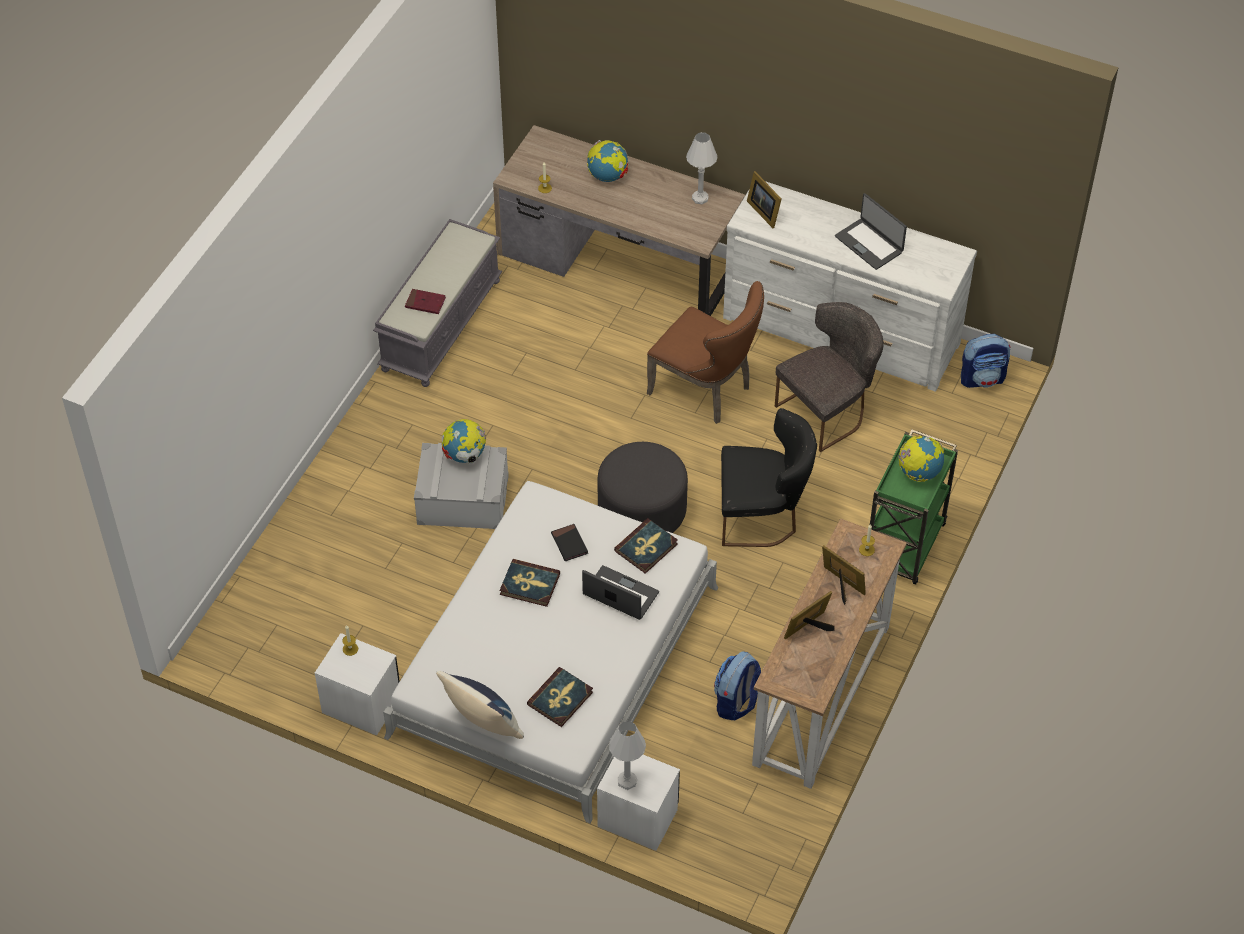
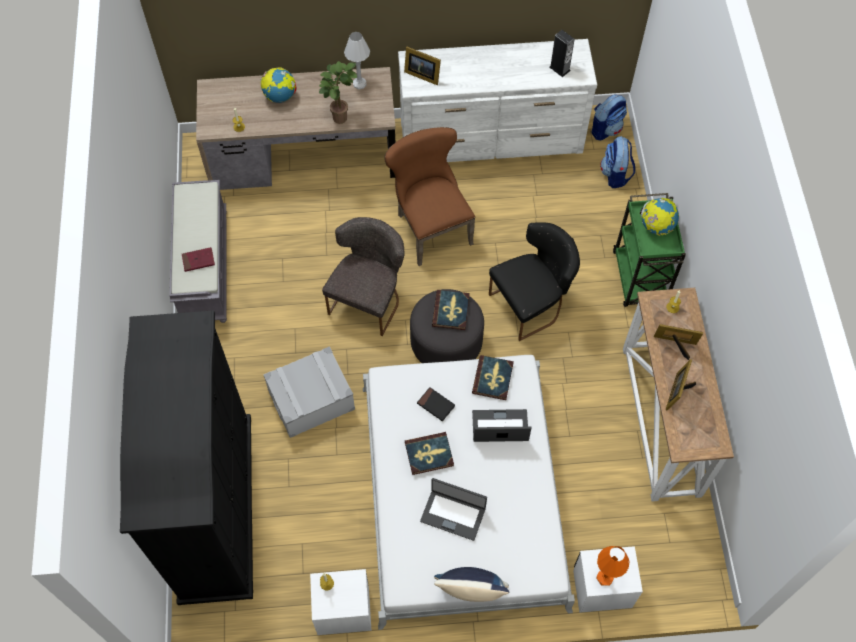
camera: 30 degrees left, 10 degrees up
(301, 551) = (215, 507): none -> black wardrobe
(465, 455) = (302, 368): globe -> none
(560, 698) = (513, 537): book -> book (451, 311)
(627, 781) = (604, 578): white table lamp -> orange table lamp
(657, 221) = (340, 116): none -> potted plant
(706, 390) = (430, 226): brown chair -> brown chair turned 120 degrees counterclockwise
(736, 702) = (608, 458): backpack -> backpack (615, 175)
(827, 411) = (522, 202): grey chair -> grey chair (369, 299)
(869, 244) = (512, 66): laptop -> laptop (453, 514)
(920, 267) = (559, 68): none -> speaker

